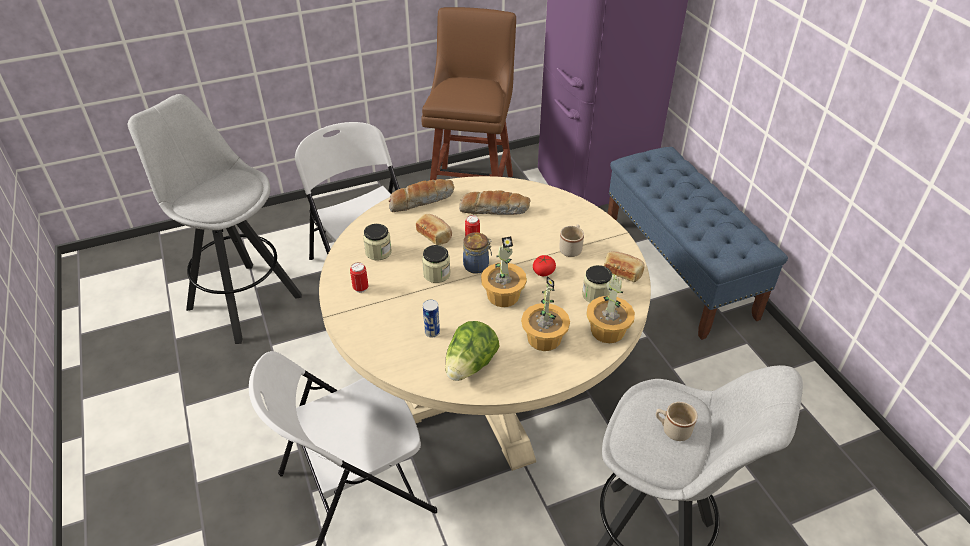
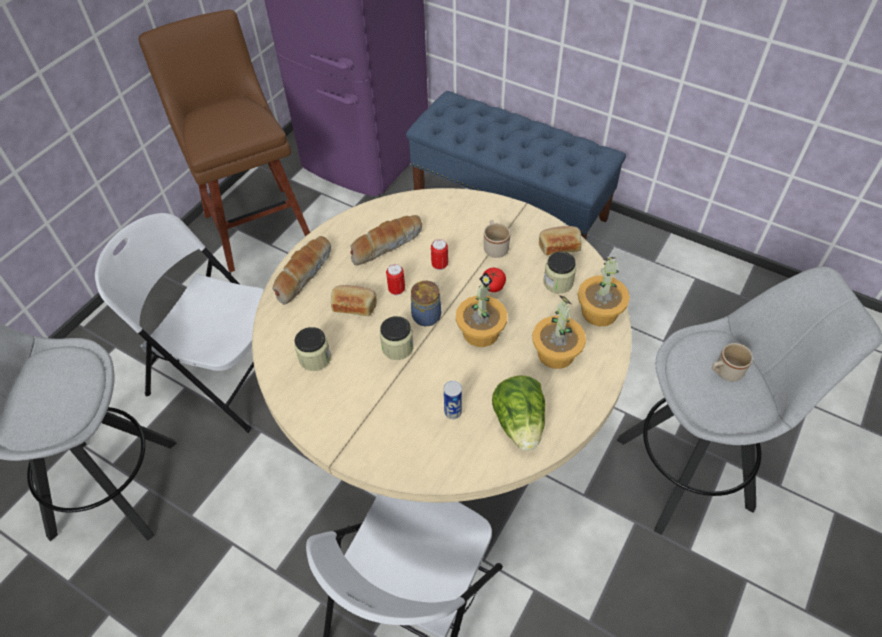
camera: 35 degrees left, 10 degrees up
(360, 288) = (336, 409): can -> can (439, 265)

